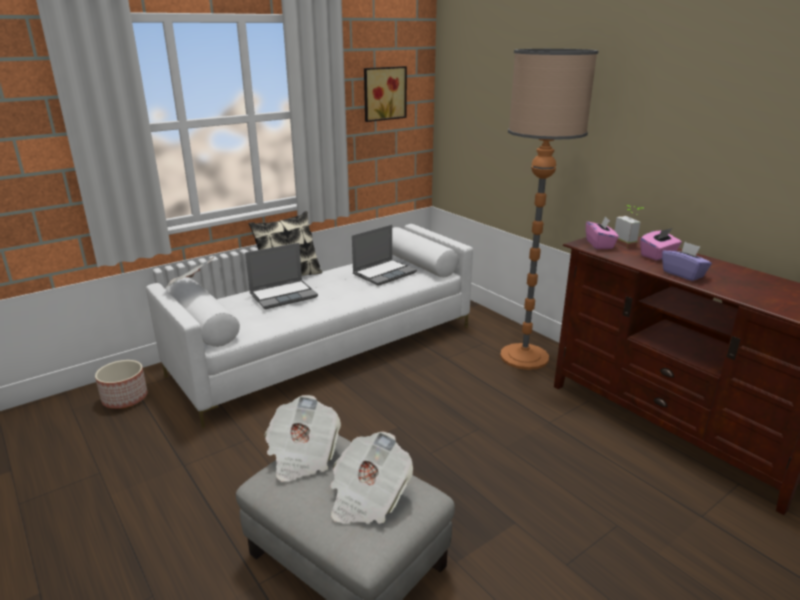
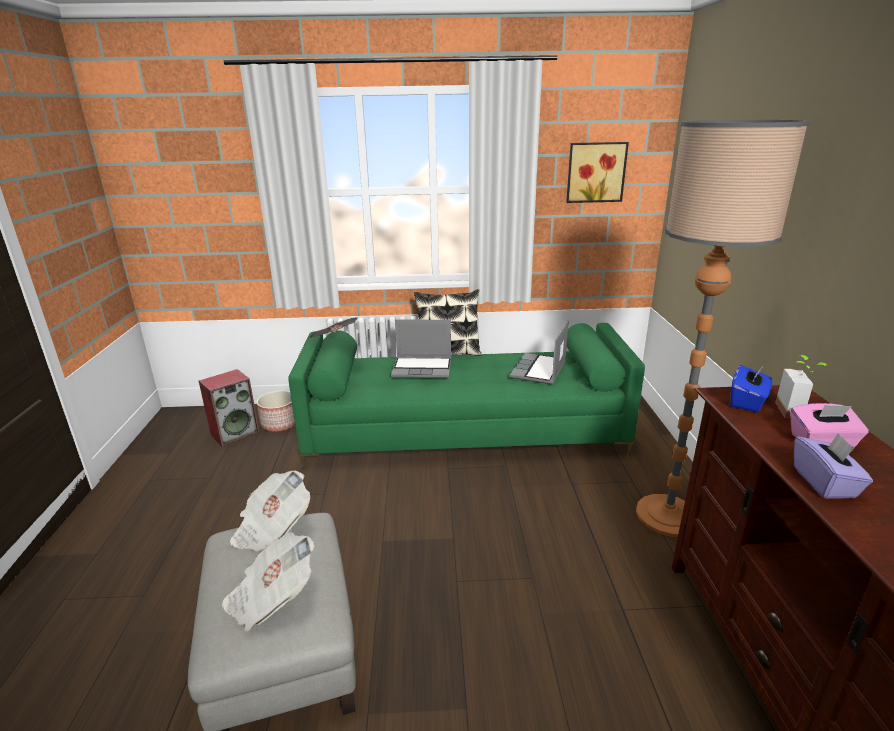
camera: 35 degrees right, 0 degrees up
(78, 424) = (235, 433): none -> speaker
(327, 349) = (465, 433): white sofa -> green sofa
(384, 273) = (539, 370): laptop -> laptop turned 120 degrees clockwise
(599, 244) = (747, 402): pink tissue box -> blue tissue box

